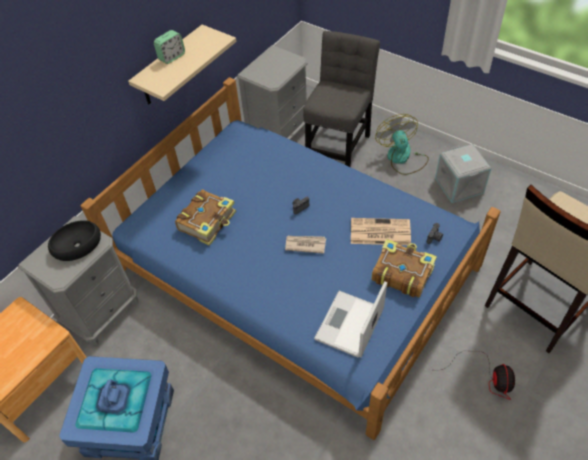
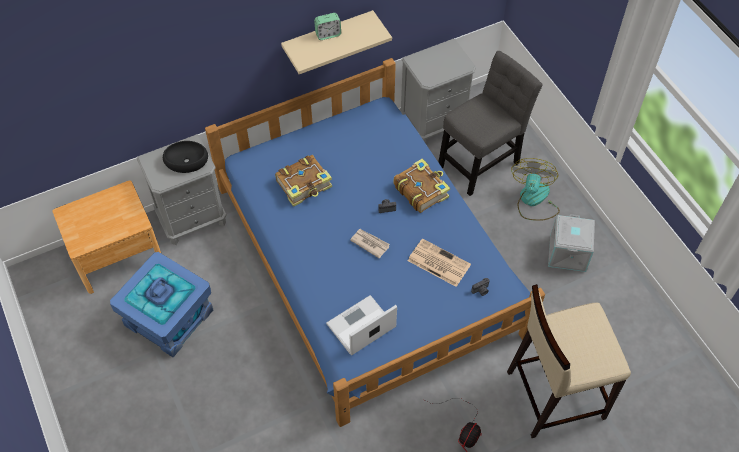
camera: 25 degrees right, 5 degrees up
(401, 273) = (431, 306): book -> book (421, 190)

